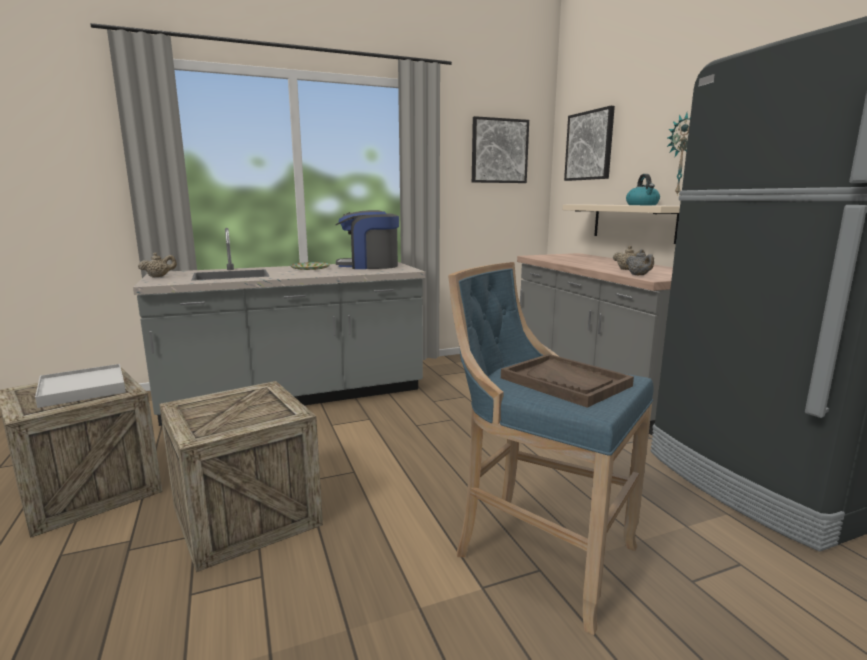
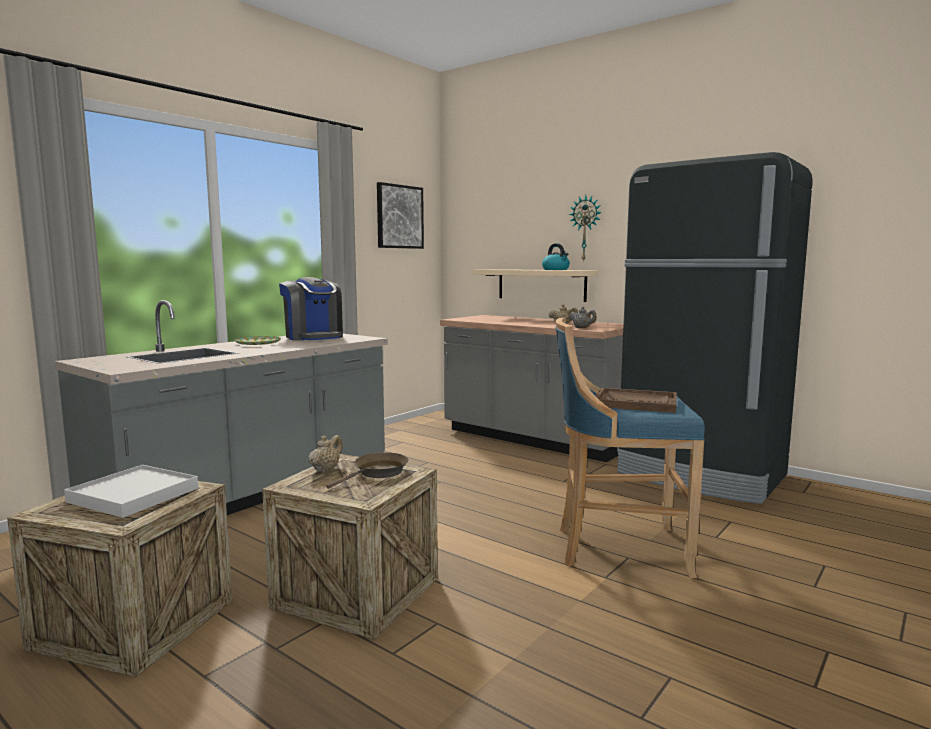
camera: 30 degrees left, 5 degrees down
(159, 277) = (97, 363): beige teapot -> beige teapot (326, 469)
(262, 408) = (378, 473): none -> brown frying pan
(369, 266) = (313, 337): coffee machine -> coffee machine turned 90 degrees counterclockwise
(589, 146) = (486, 215): picture -> none

